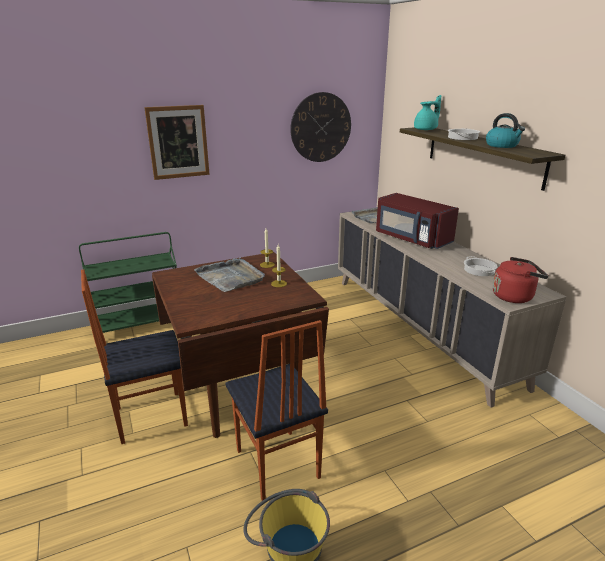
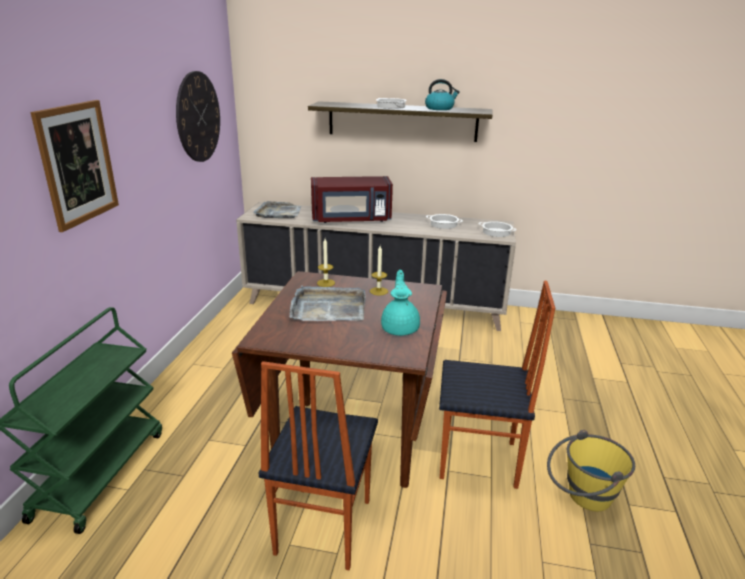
camera: 55 degrees left, 0 degrees up
(426, 129) = (334, 104): turquoise teapot -> turquoise teapot (400, 328)
(514, 296) = (497, 232): red kettle -> cooking pot

